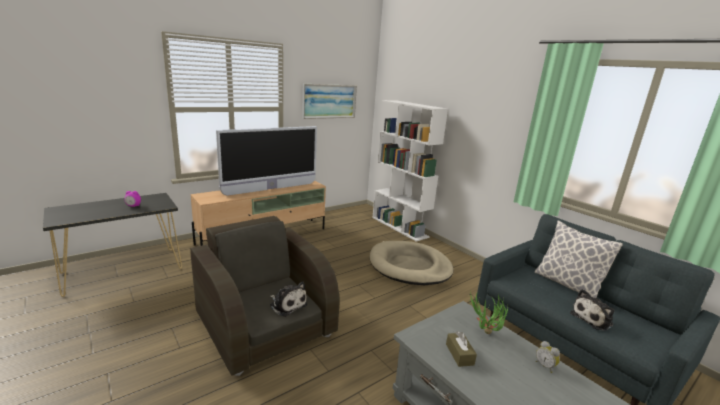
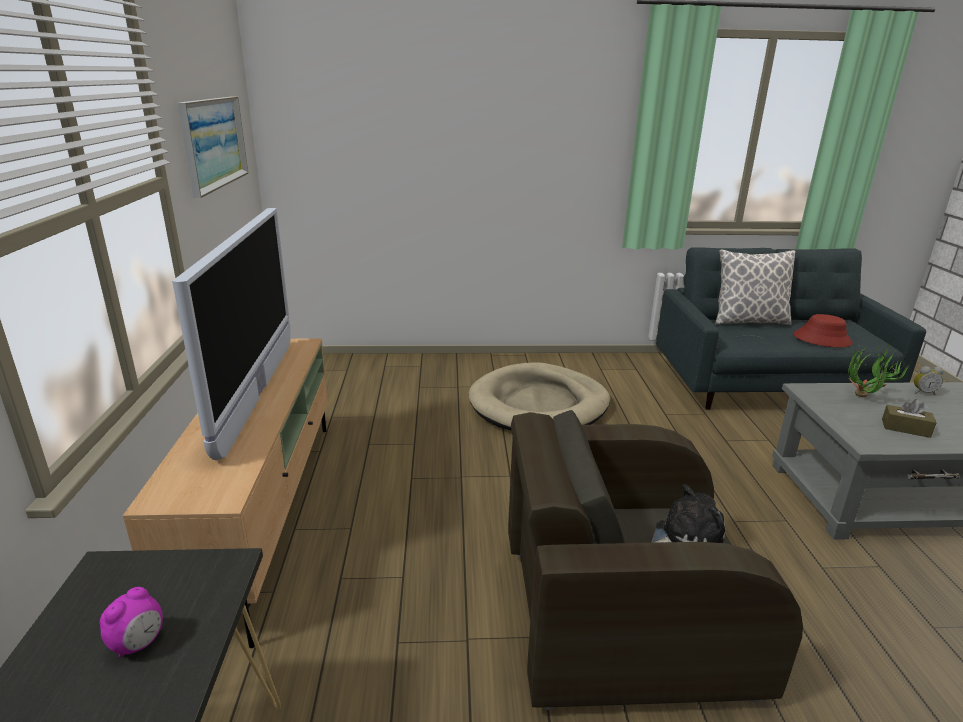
camera: 55 degrees left, 5 degrees up
(400, 227) = (410, 362): white bookcase -> none
(593, 319) = (822, 339): plush toy -> red hat

